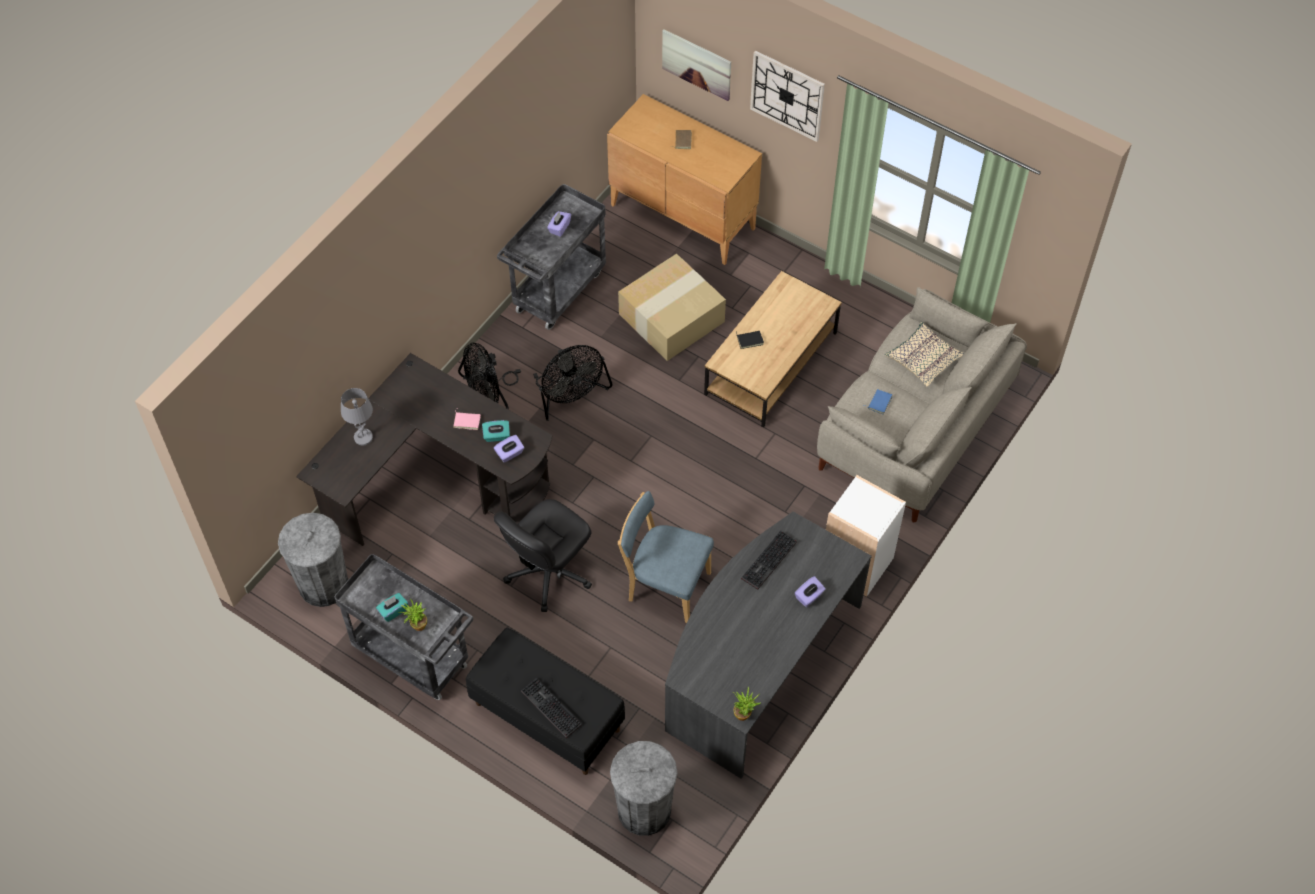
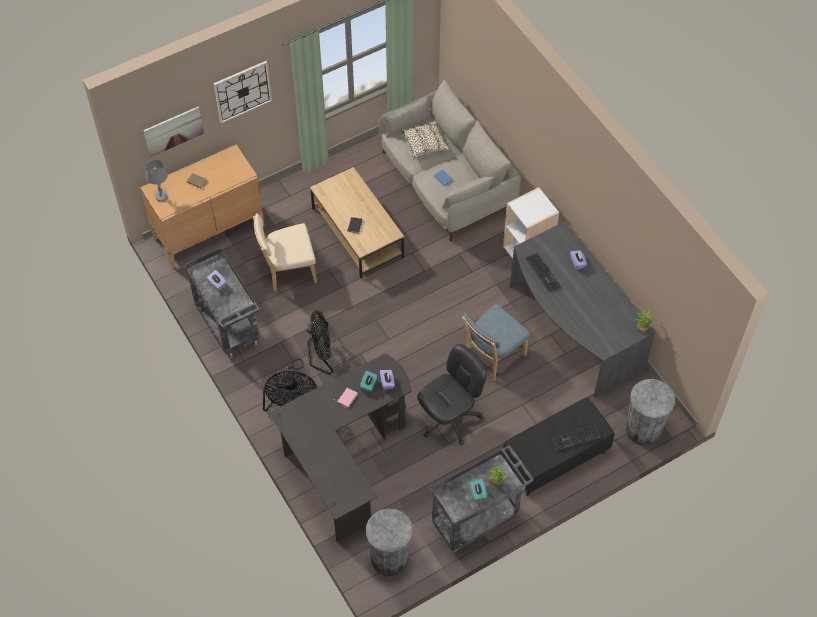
camera: 65 degrees left, 0 degrees up
(363, 437) = (325, 466): grey table lamp -> grey table lamp (161, 196)
(548, 572) = (449, 418): black office chair -> black office chair turned 105 degrees counterclockwise
(671, 316) = (288, 271): cardboard box -> beige chair

